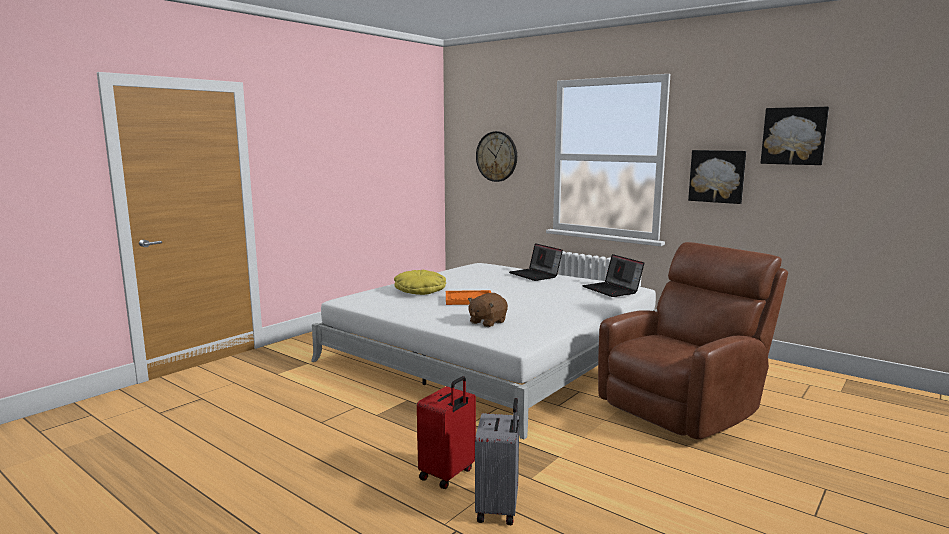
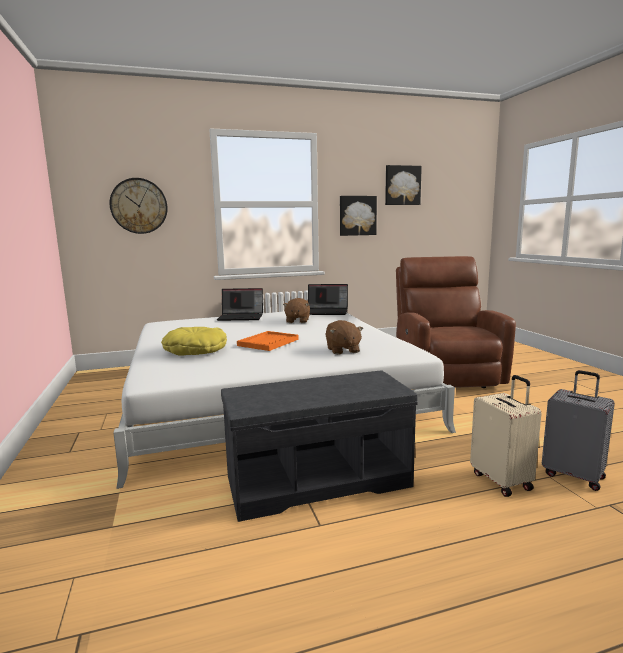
camera: 55 degrees left, 0 degrees up
(375, 407) = (319, 480): none -> grey bench
(448, 474) = (502, 481): red suitcase -> beige suitcase
(557, 290) = (297, 321): none -> brown plush toy

